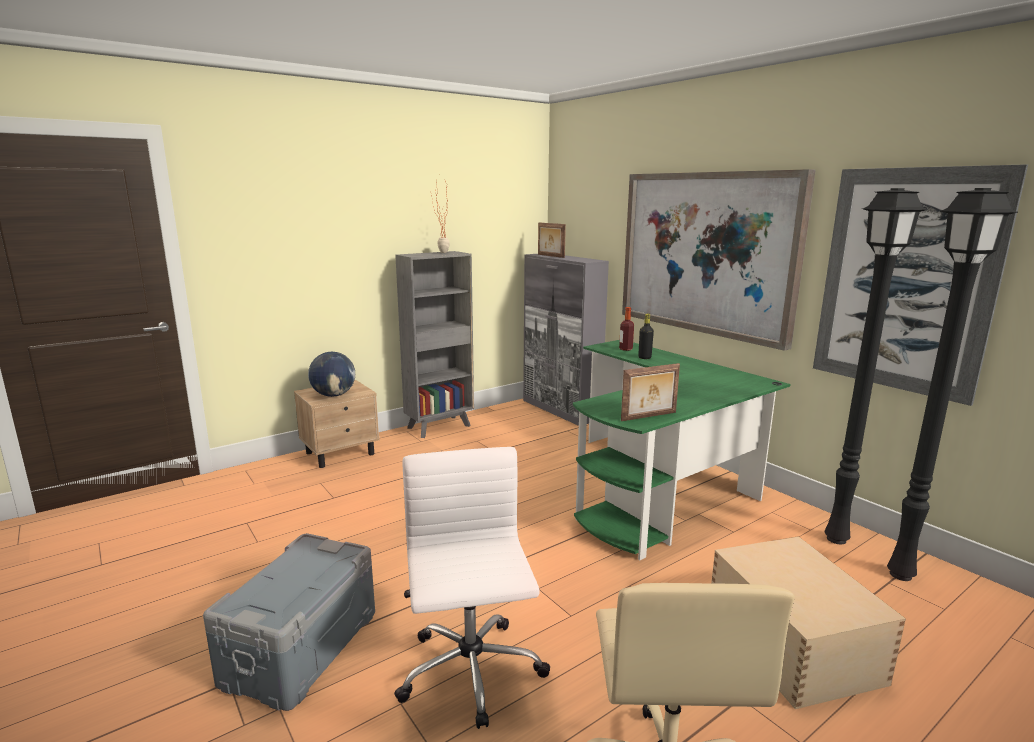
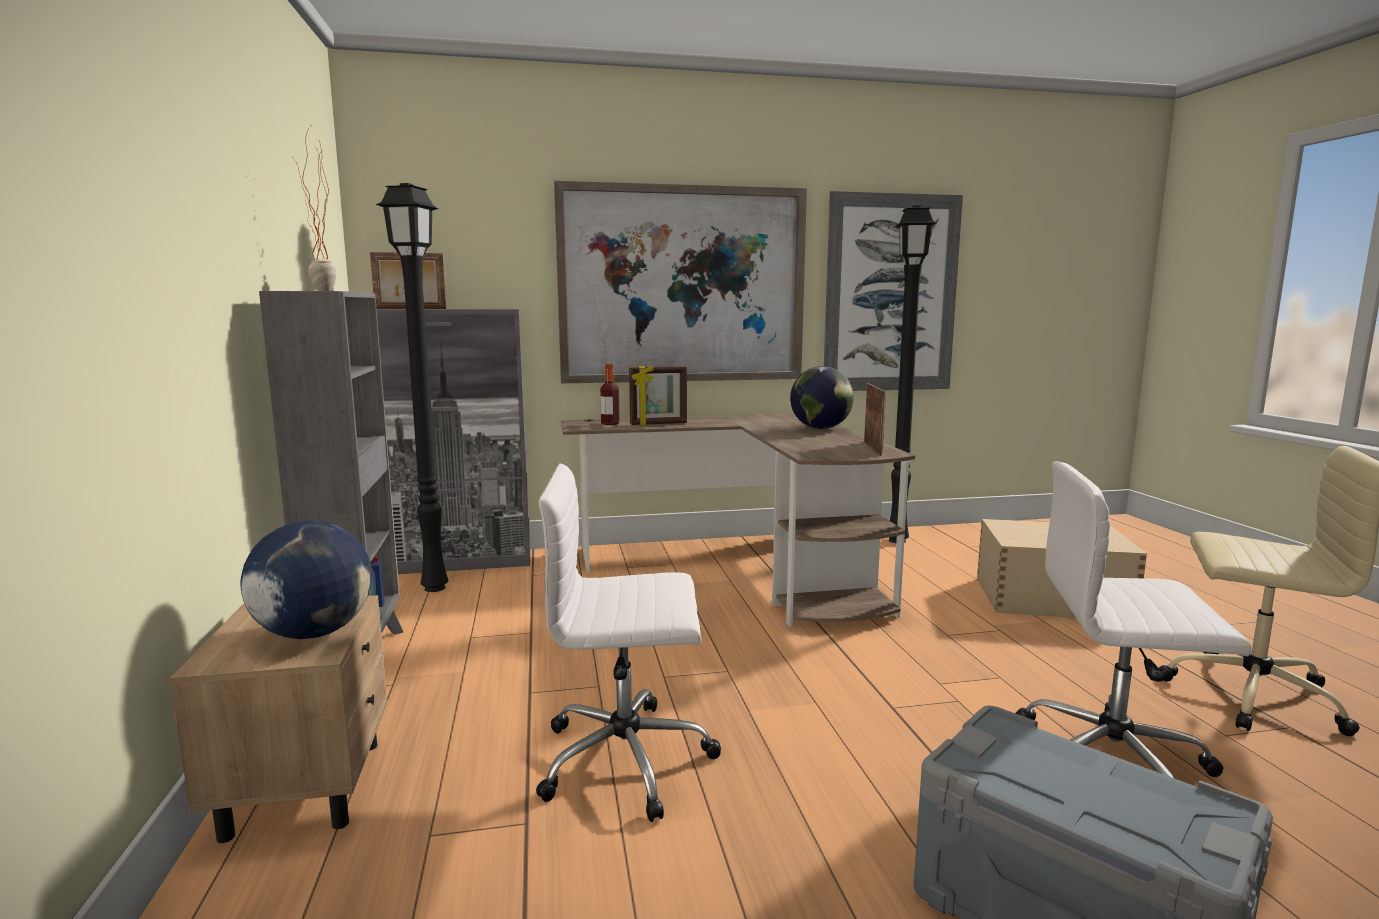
camera: 65 degrees left, 5 degrees down
(388, 506) = (628, 759): none -> white office chair
(644, 357) = (658, 424): black bottle -> picture frame
(661, 486) = (745, 569): green desk -> brown desk
(712, 395) = (821, 428): none -> globe
(900, 574) = (957, 540): black floor lamp -> black floor lamp (434, 587)

